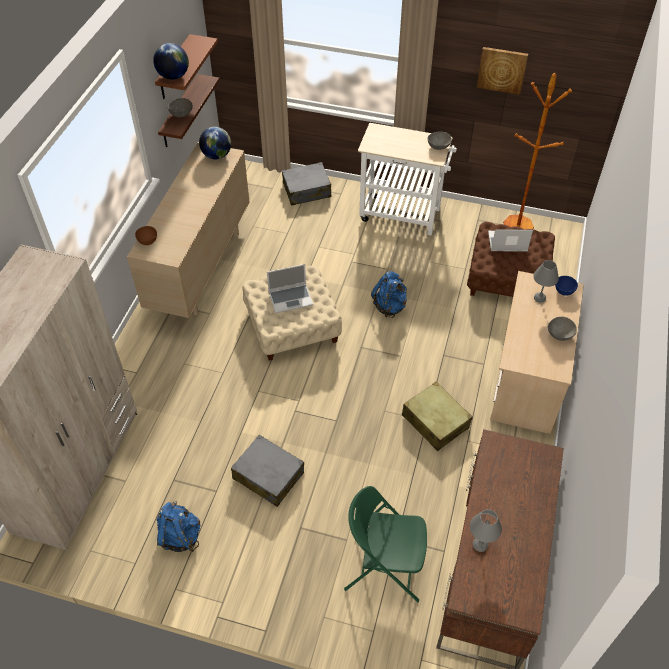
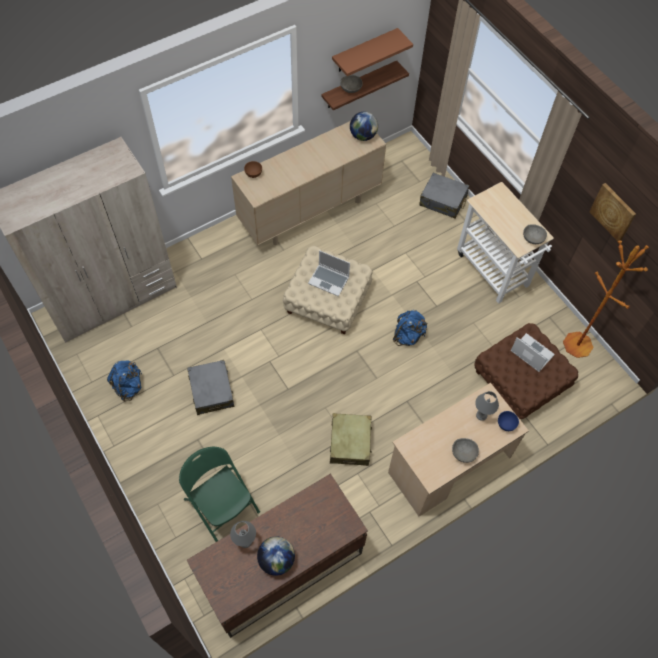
camera: 40 degrees right, 10 degrees up
(173, 76) = (348, 60): globe -> globe (276, 560)

